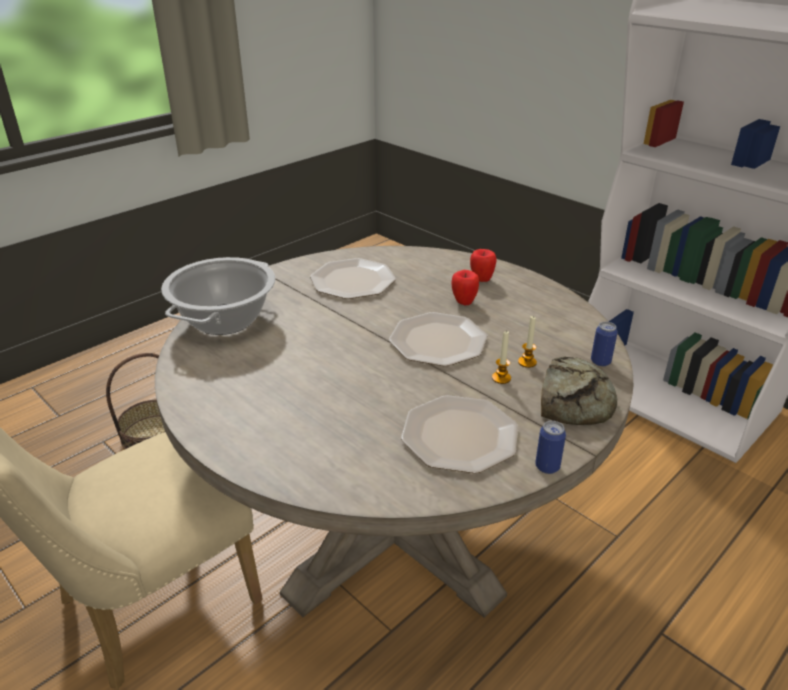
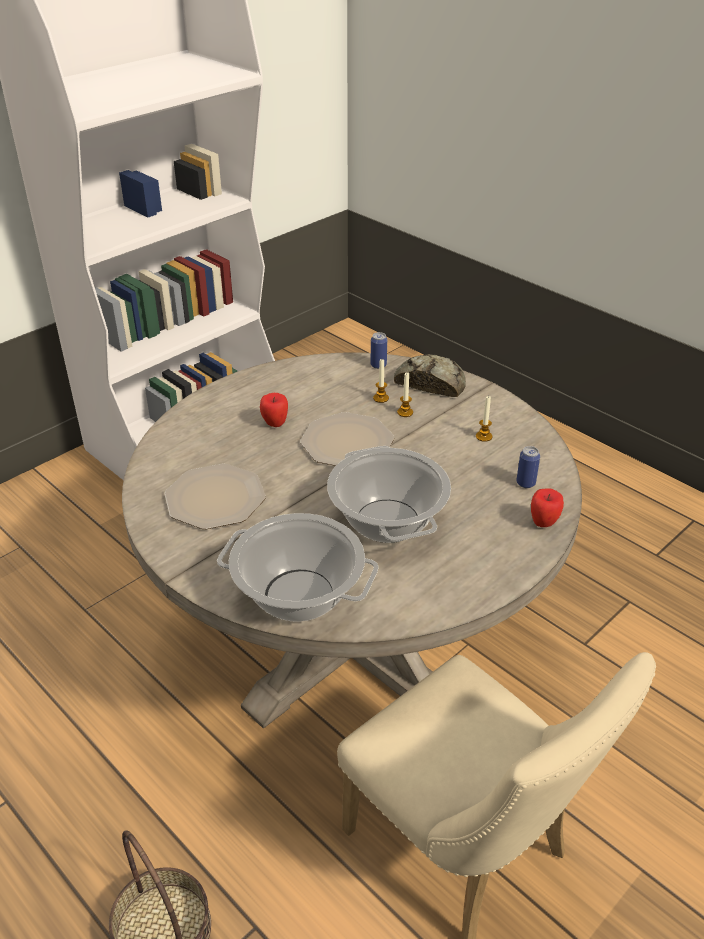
camera: 90 degrees left, 5 degrees up
(308, 363) = (388, 521): none -> cooking pot
(459, 436) = (483, 436): plate -> candle
(481, 279) = (229, 411): apple -> apple (543, 523)
(547, 466) = (509, 402): can -> can (525, 483)

